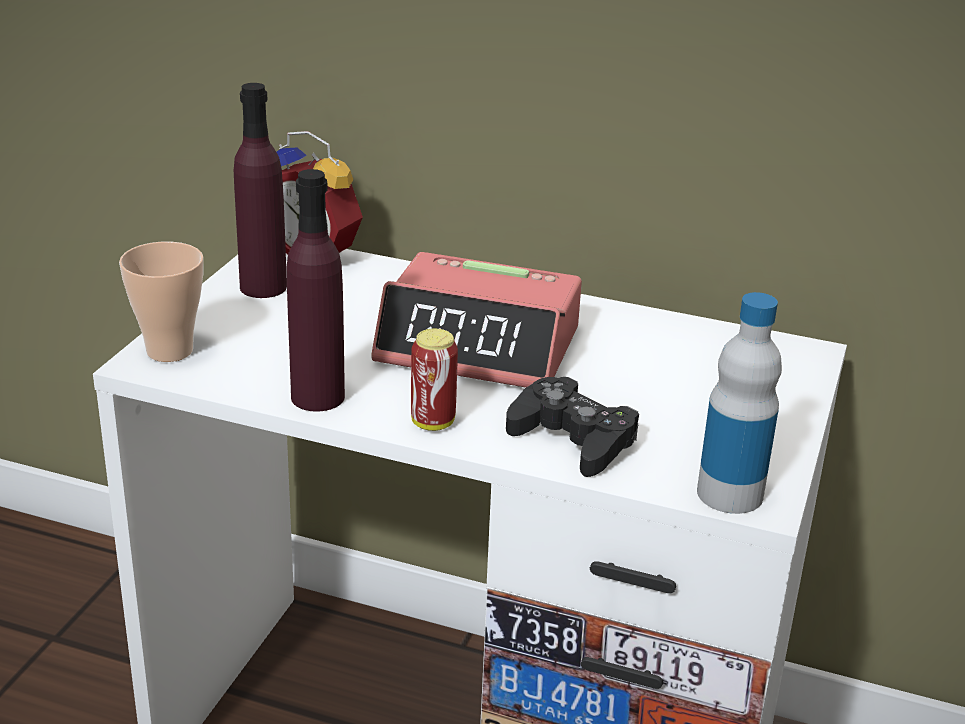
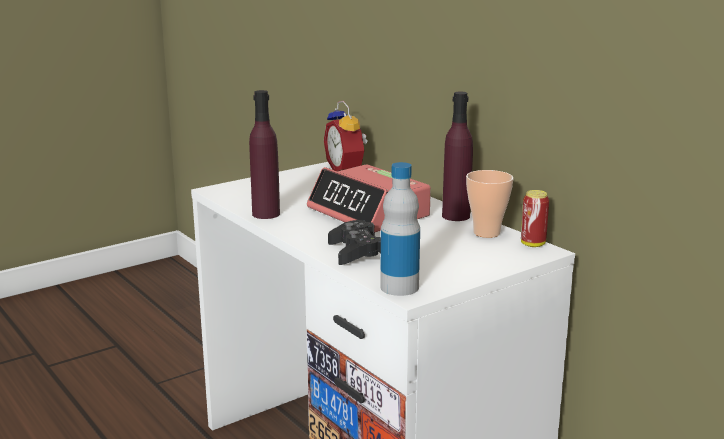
camera: 35 degrees right, 10 degrees down
(169, 351) = (231, 188): cup -> cup (486, 233)
(263, 287) = (304, 176): purple bottle -> purple bottle (456, 216)
(433, 422) = (301, 232): can -> can (533, 244)

